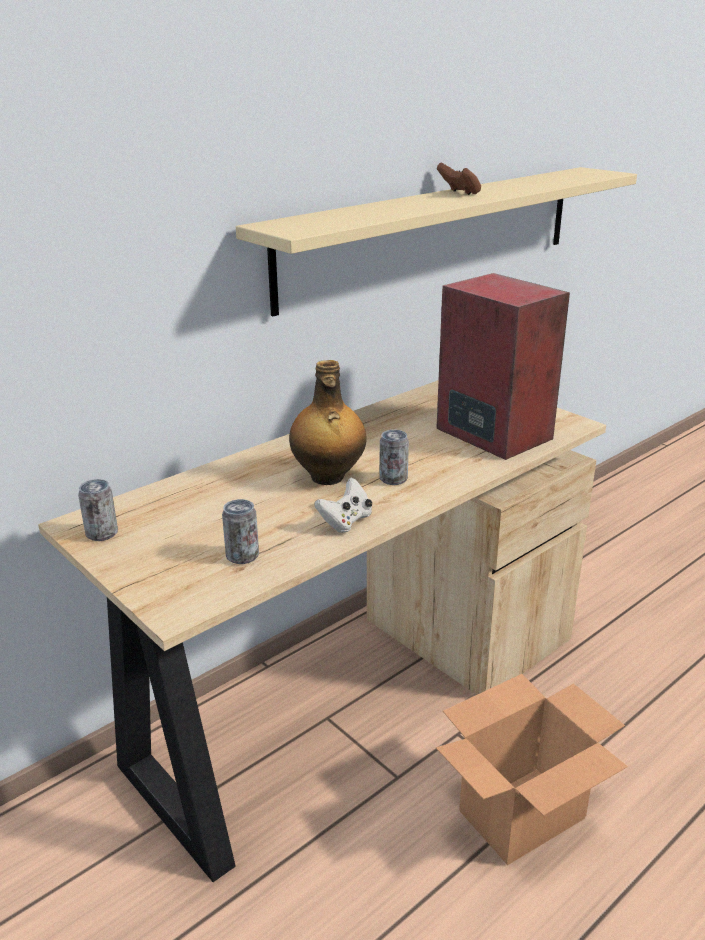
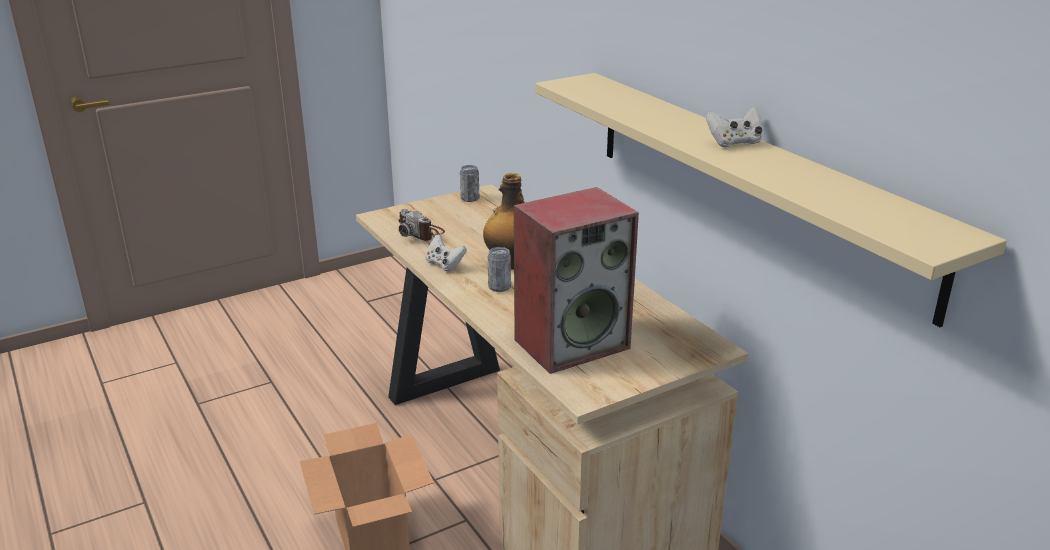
camera: 100 degrees right, 0 degrees up
(242, 556) = (421, 233): can -> camera
(459, 193) = (734, 143): brown game controller -> white game controller

